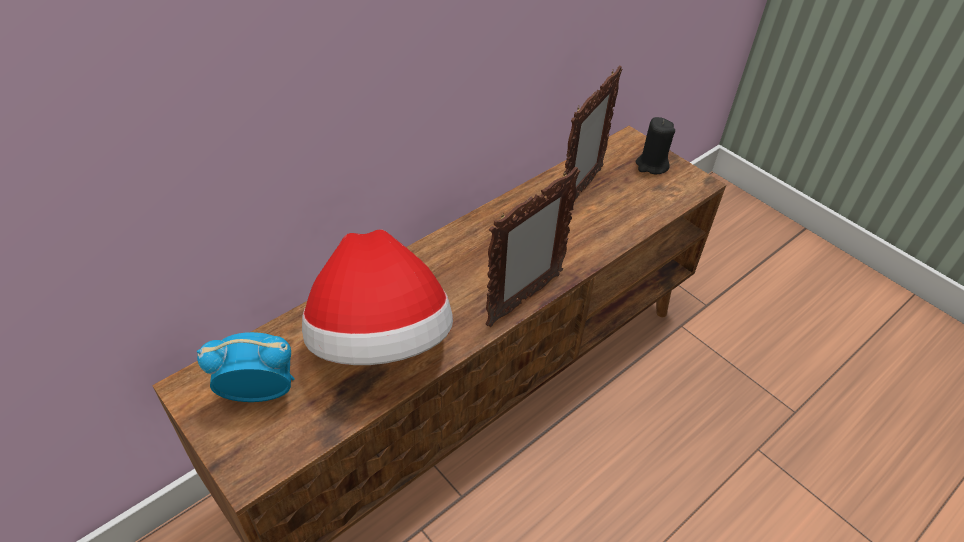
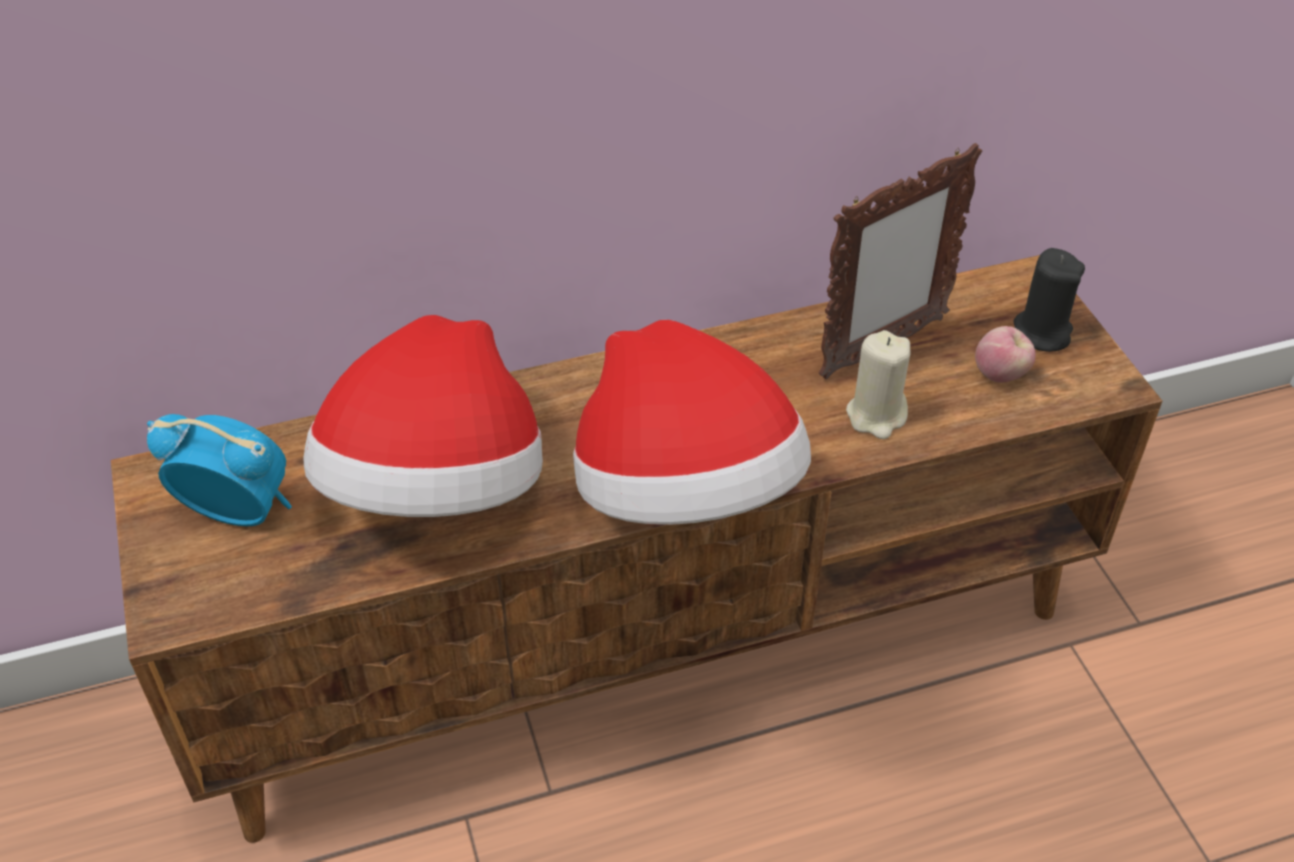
camera: 25 degrees right, 0 degrees up
(523, 299) = (685, 493): picture frame -> hat
(598, 229) = (876, 415): none -> beige candle
(645, 191) = (1000, 374): none -> apple

